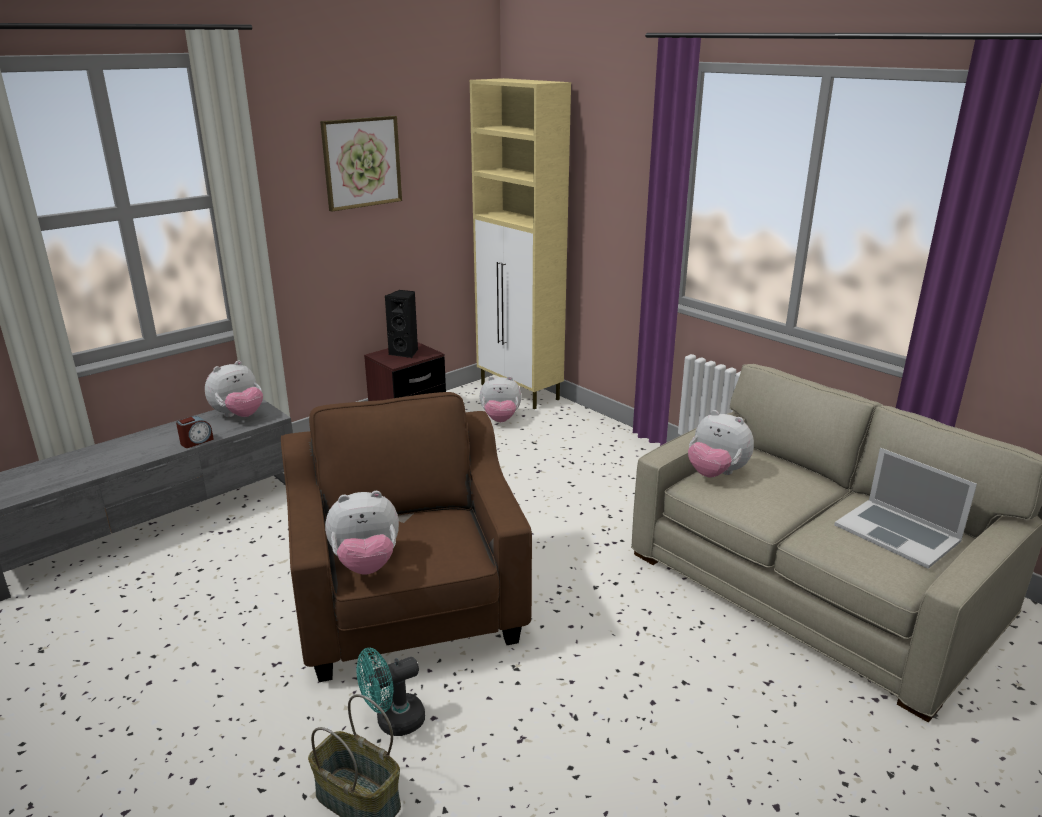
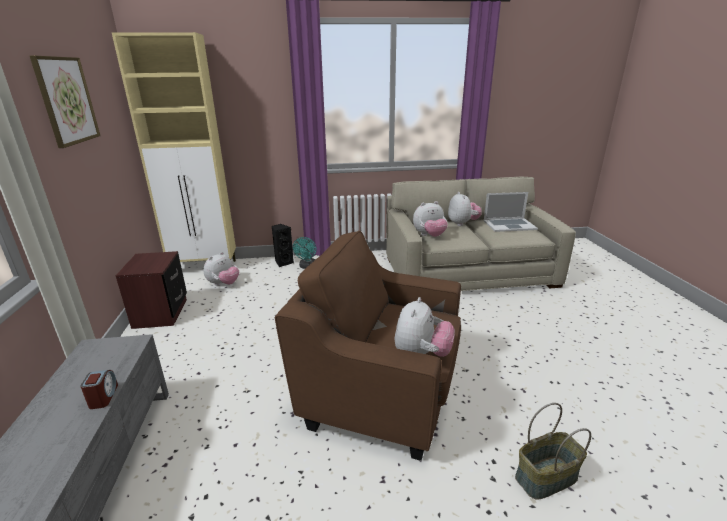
camera: 55 degrees left, 0 degrees up
(238, 416) = (98, 359): plush toy -> plush toy (462, 223)
(393, 722) = (483, 436): turquoise fan -> turquoise fan (307, 267)
(405, 352) = (147, 261): black speaker -> black speaker (283, 262)

